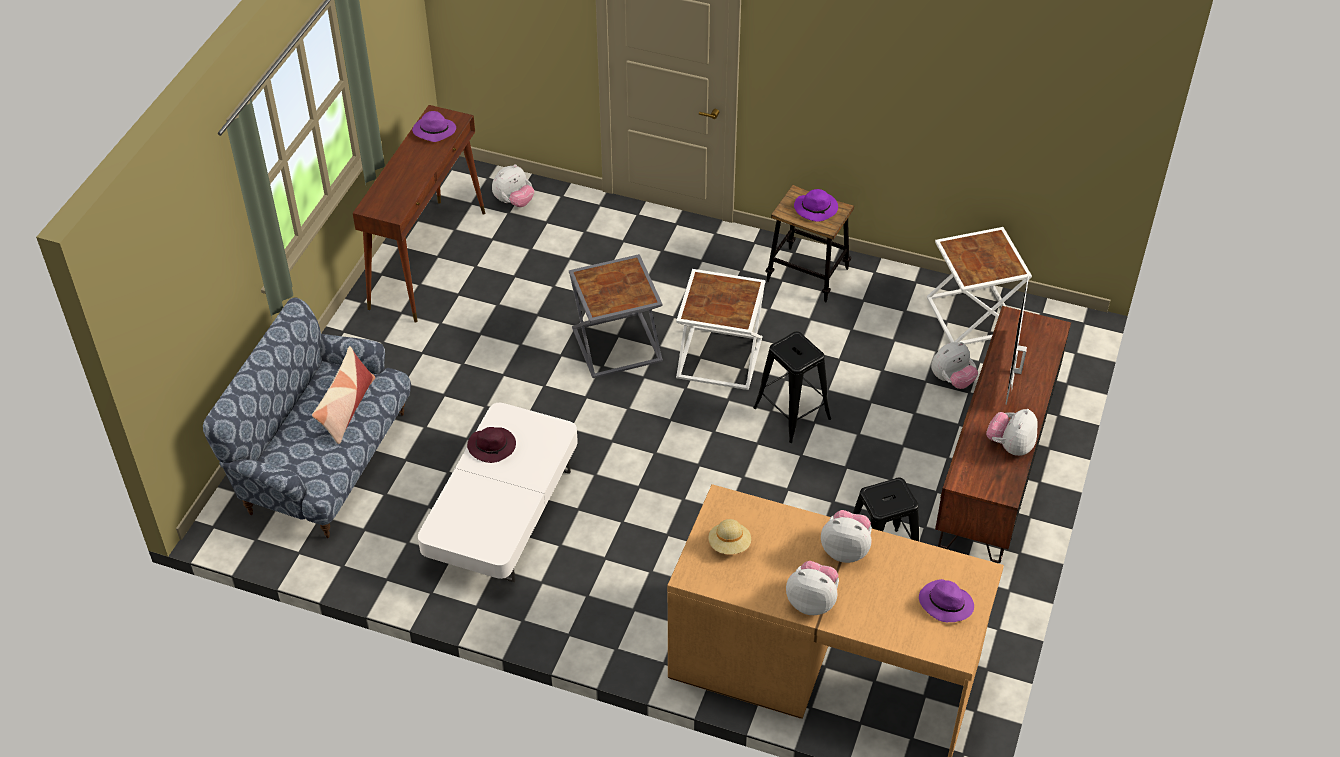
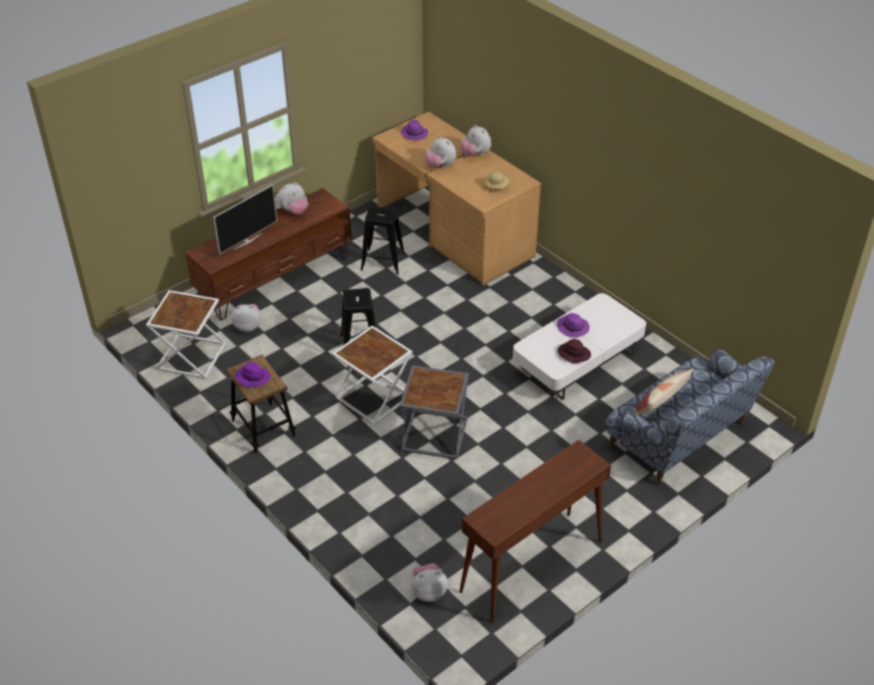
camera: 150 degrees left, 5 degrees down
(433, 131) = (505, 515): purple hat -> purple hat (573, 328)

